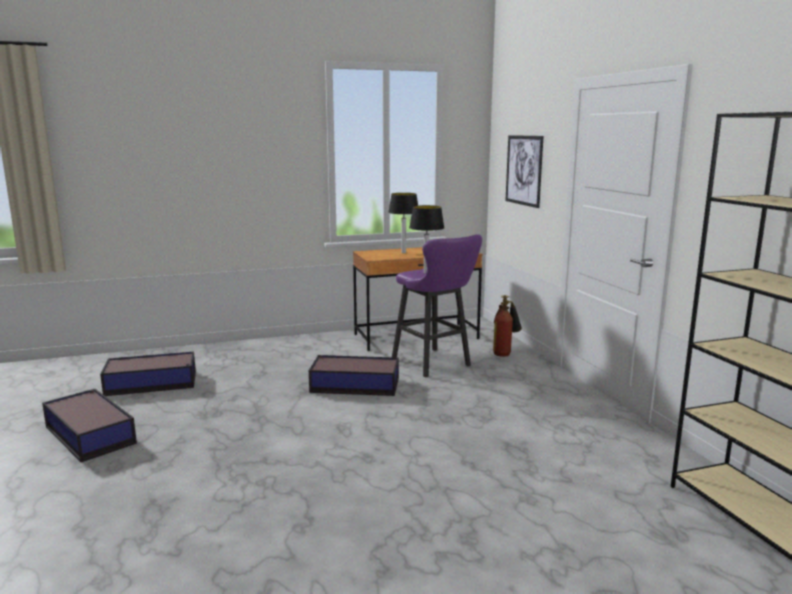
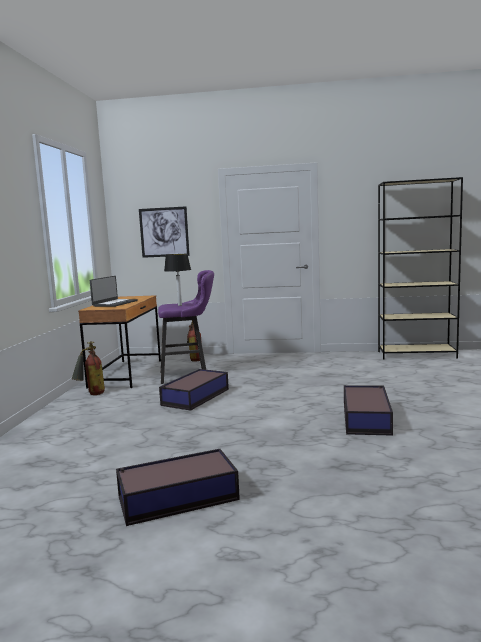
camera: 65 degrees left, 5 degrees down
(152, 383) = (75, 469): storage box -> storage box (366, 418)
(336, 341) = (91, 395): none -> fire extinguisher
(403, 252) = (115, 303): table lamp -> laptop

